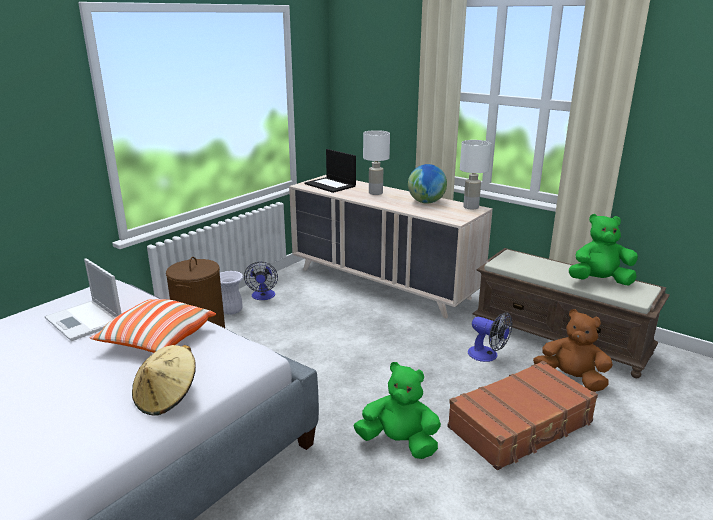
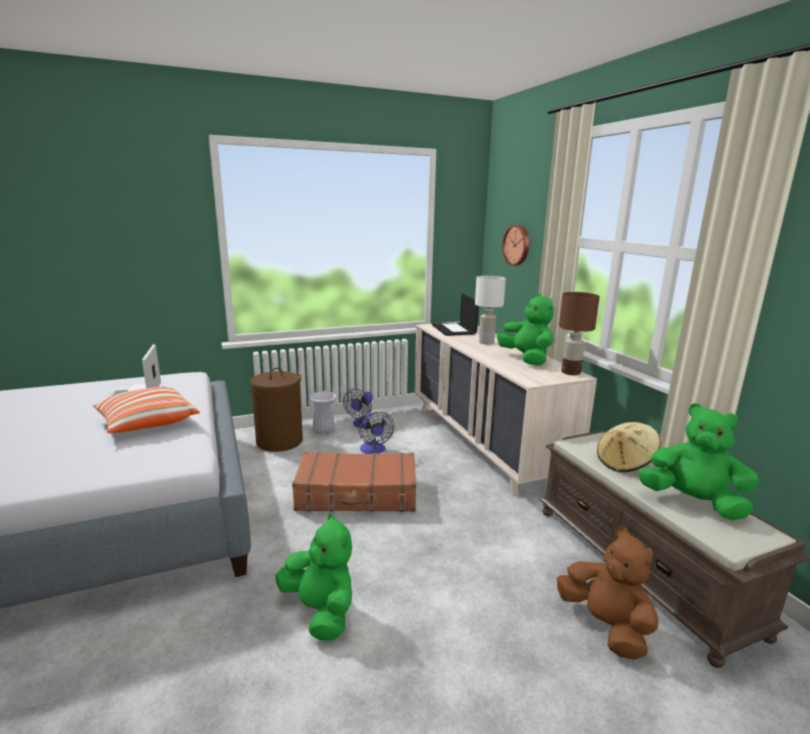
camera: 30 degrees right, 5 degrees down
(167, 398) = (74, 470): beige hat -> beige hat (625, 463)
(378, 98) = (517, 245): none -> wall clock
(426, 202) = (526, 359): globe -> green plush toy
(471, 207) = (570, 372): white table lamp -> brown table lamp
(487, 355) = (520, 553): fan -> fan (374, 450)
(521, 425) = (475, 656): brown suitcase -> brown suitcase (357, 494)

